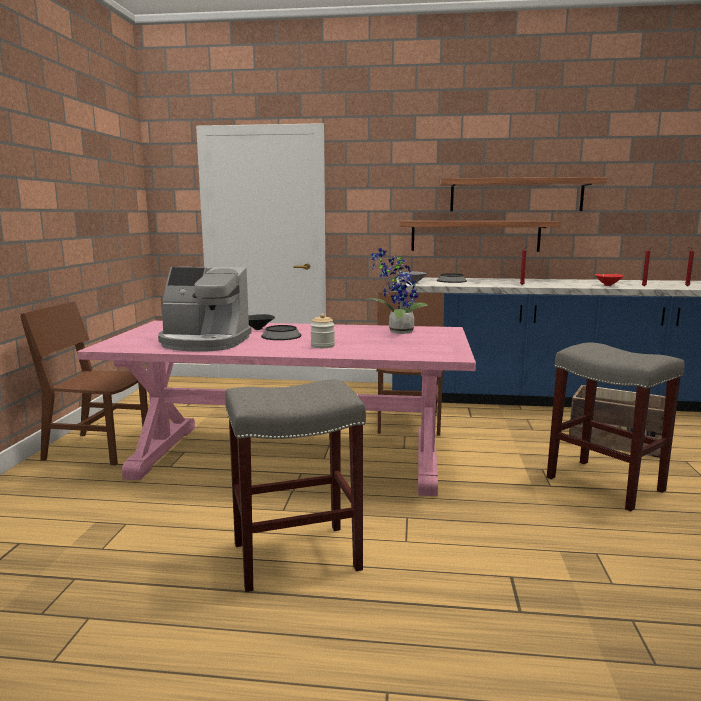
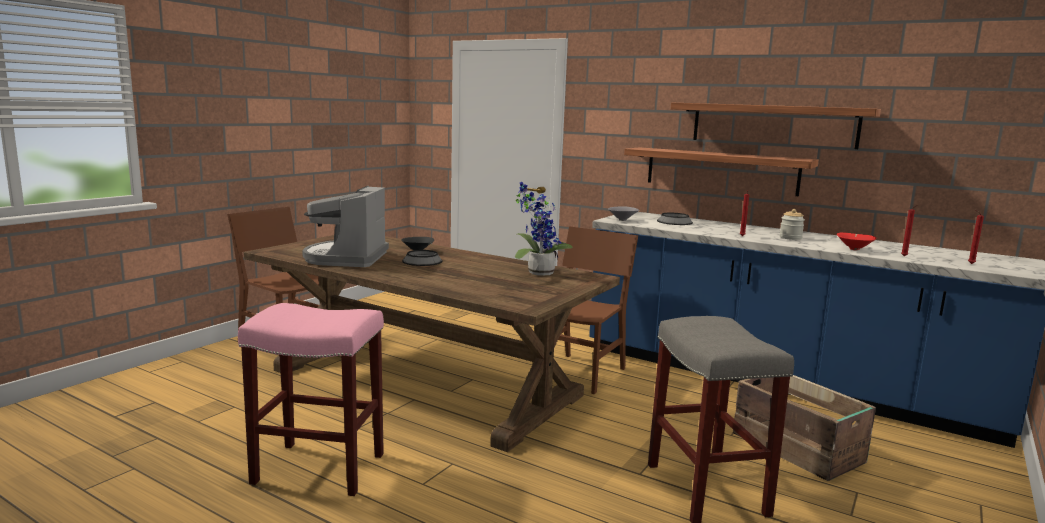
camera: 25 degrees right, 0 degrees up
(204, 342) = (346, 258): coffee machine -> coffee machine turned 60 degrees clockwise
(292, 456) = (425, 382): pink dining table -> brown dining table
(297, 555) = (321, 468): grey stool -> pink stool
(322, 346) = (434, 276): jar -> jar (790, 238)

